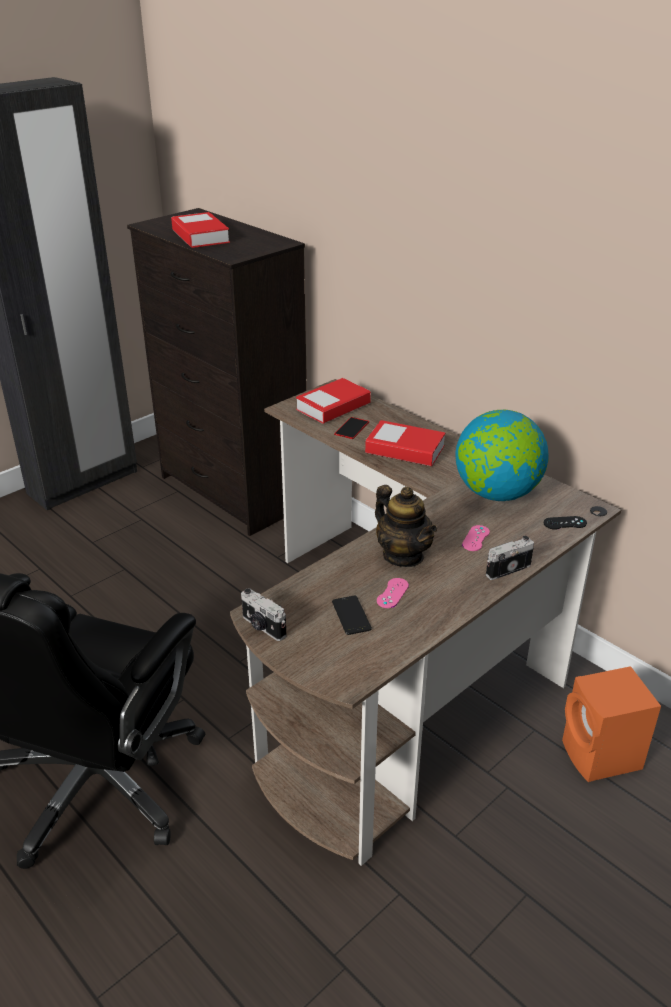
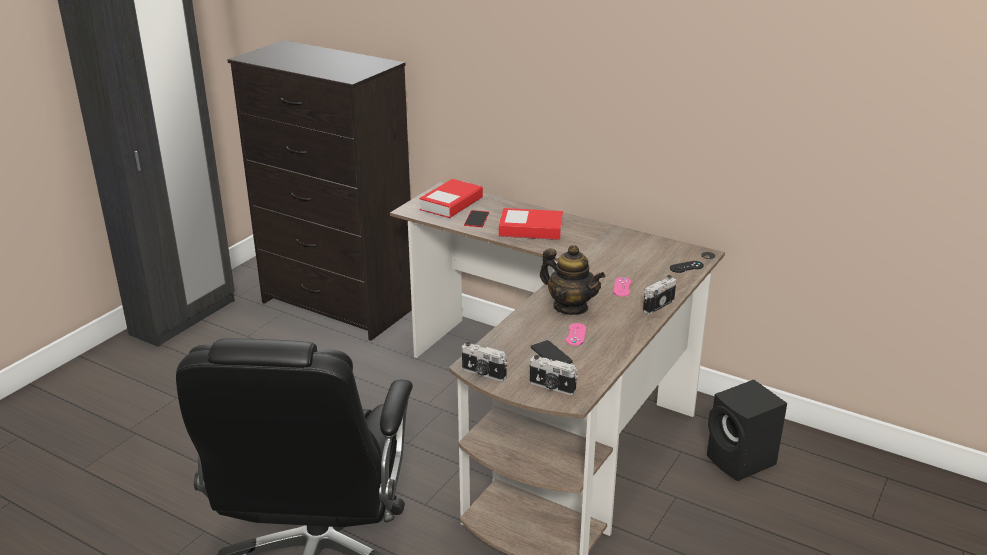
camera: 15 degrees left, 5 degrees down
(200, 236) = (306, 63): book -> none
(331, 660) = (551, 387): none -> camera
(496, 494) = (622, 253): globe -> none
(601, 757) = (742, 462): orange speaker -> black speaker

